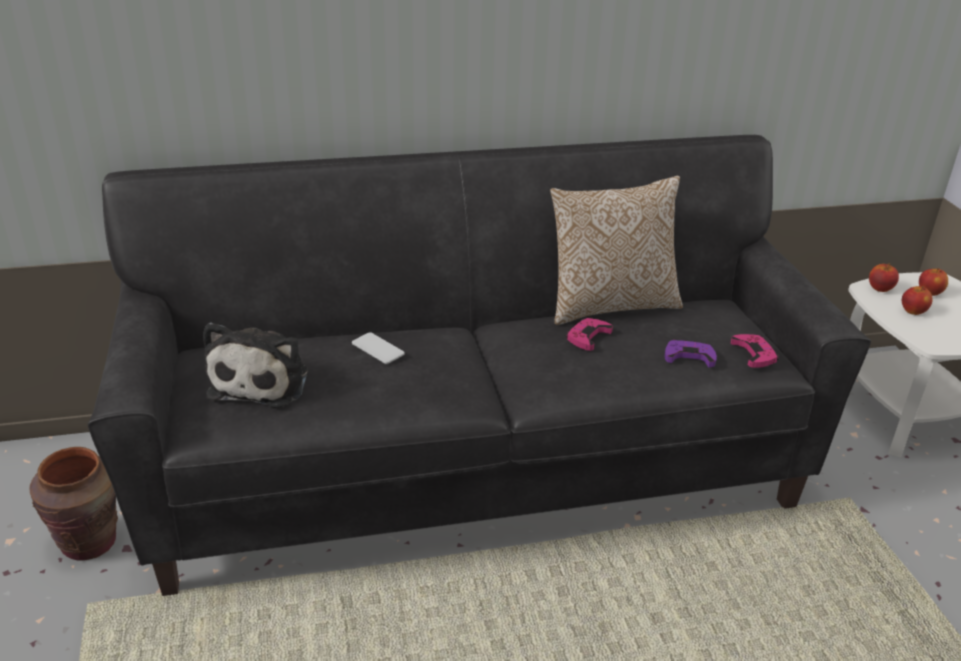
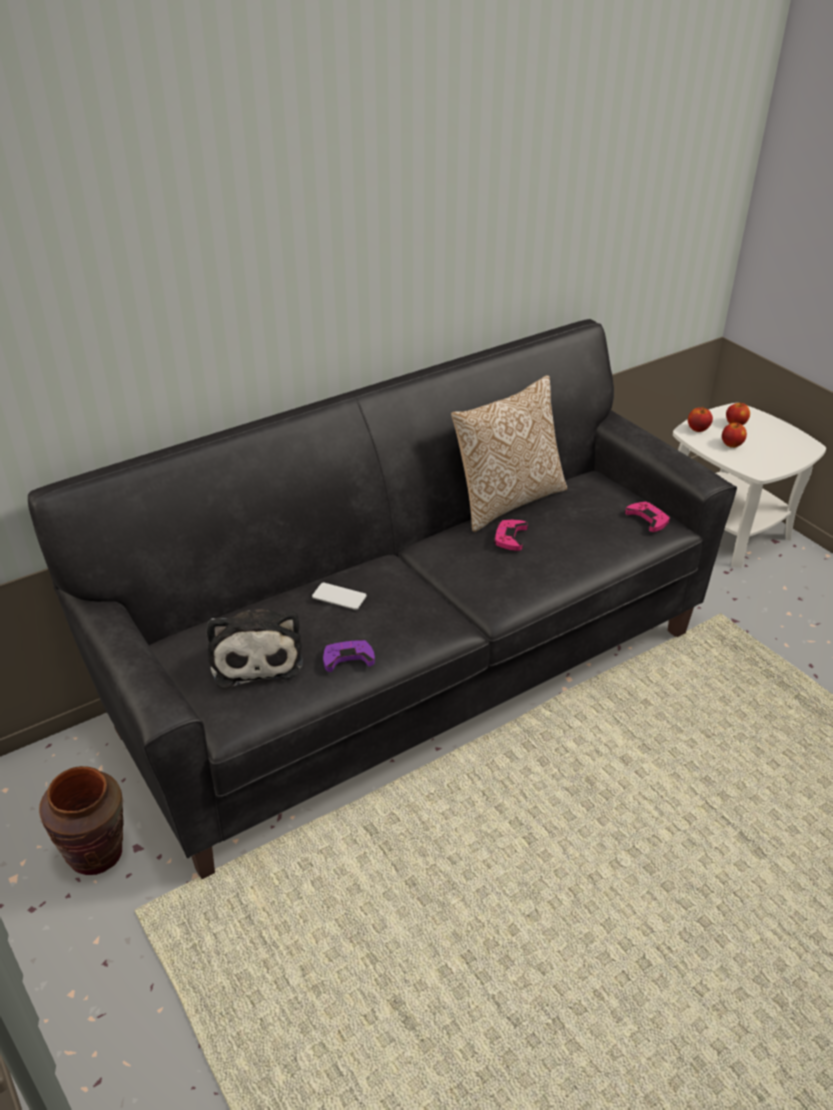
camera: 20 degrees left, 5 degrees up
(689, 357) = (601, 535): purple game controller -> purple game controller (348, 658)

